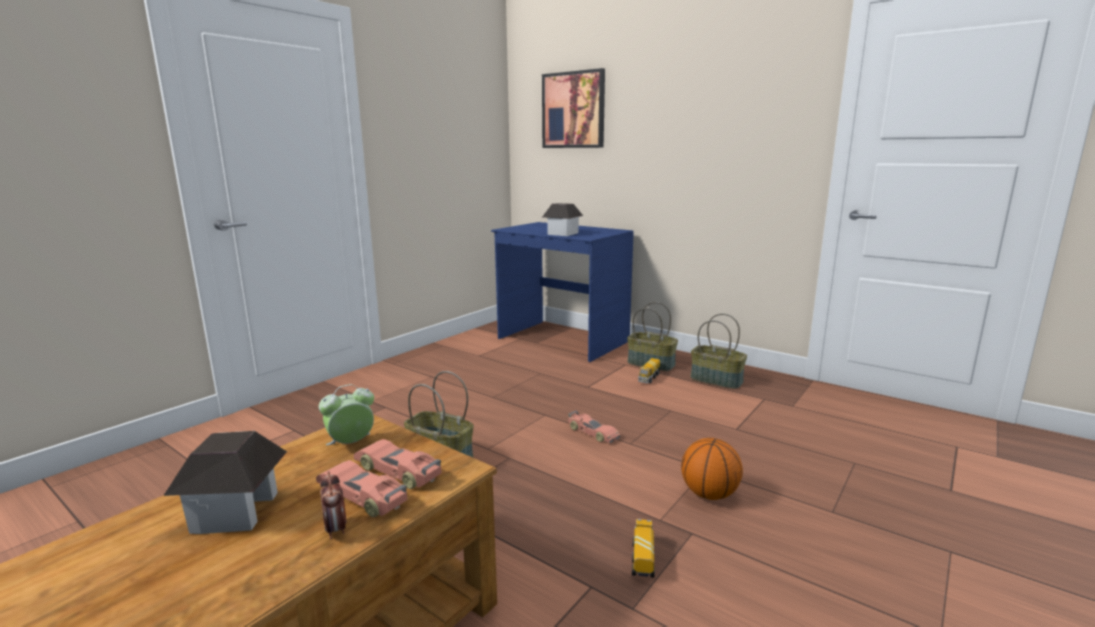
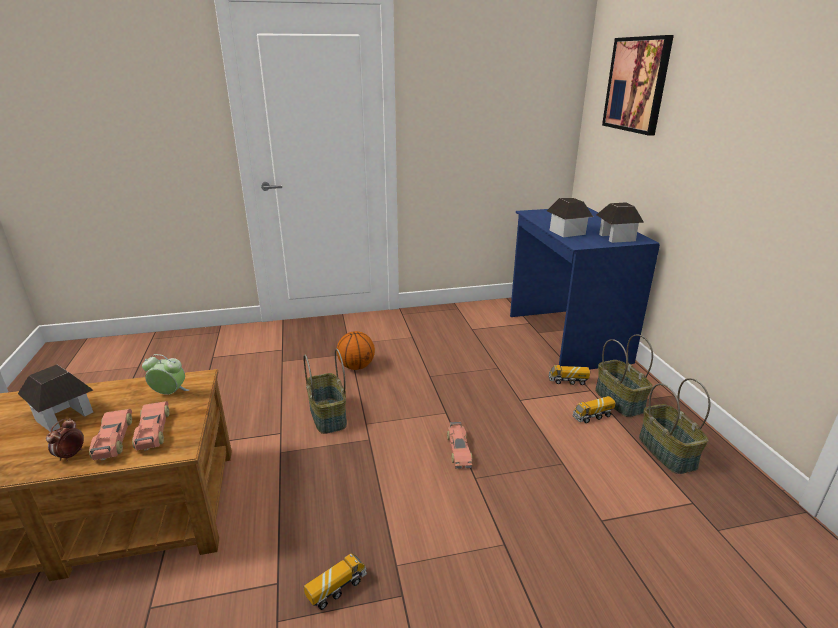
camera: 40 degrees right, 10 degrees up
(602, 231) = (616, 237): none -> toy house
(603, 364) = (568, 381): none -> toy truck
(709, 494) = (469, 570): basketball -> basketball (356, 366)

